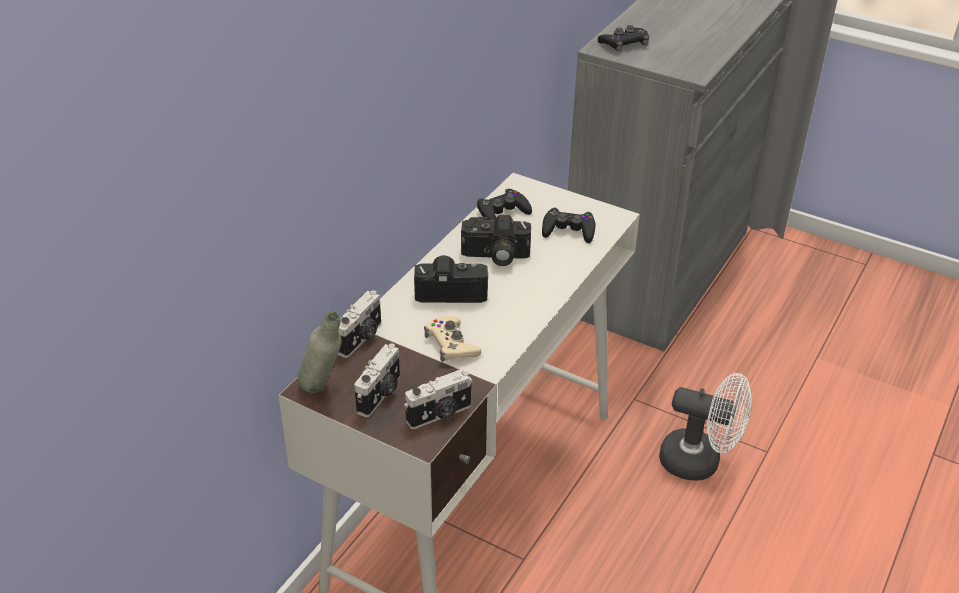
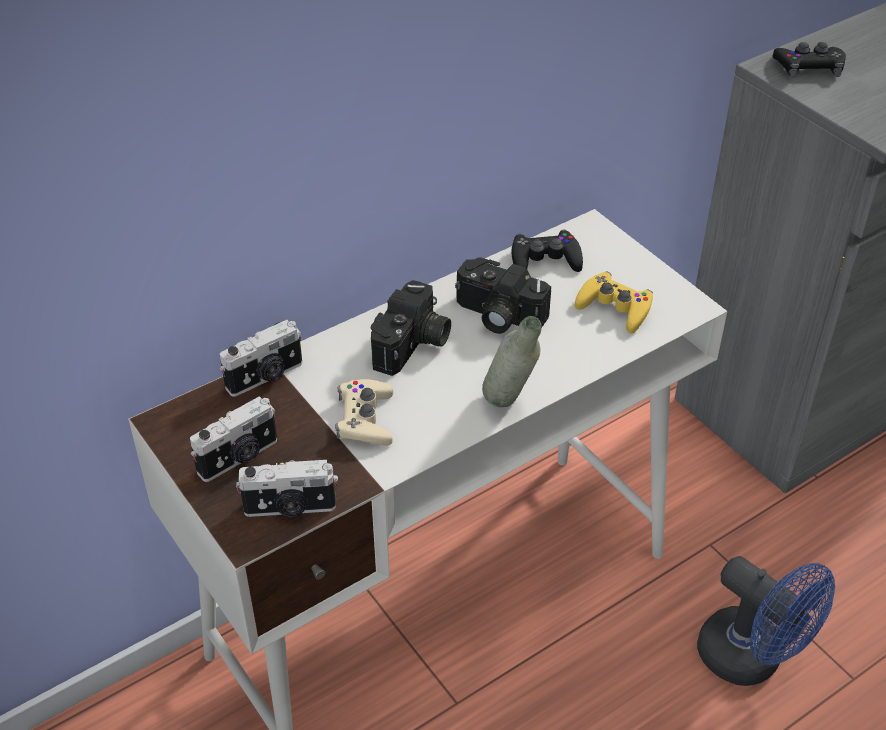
camera: 25 degrees right, 5 degrees up
(324, 391) = (179, 432): grey bottle -> grey bottle (509, 409)
(451, 290) = (413, 346): camera -> camera turned 90 degrees clockwise
(568, 230) = (614, 308): black game controller -> yellow game controller
(700, 462) = (751, 660): white fan -> blue fan

